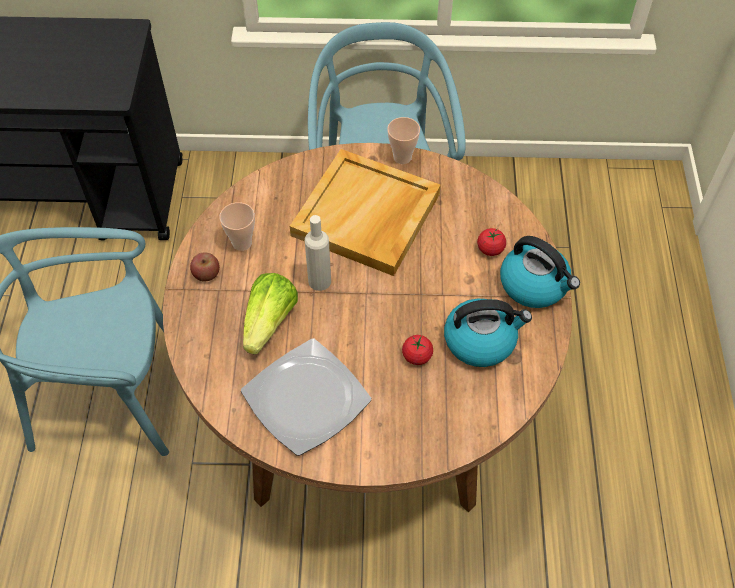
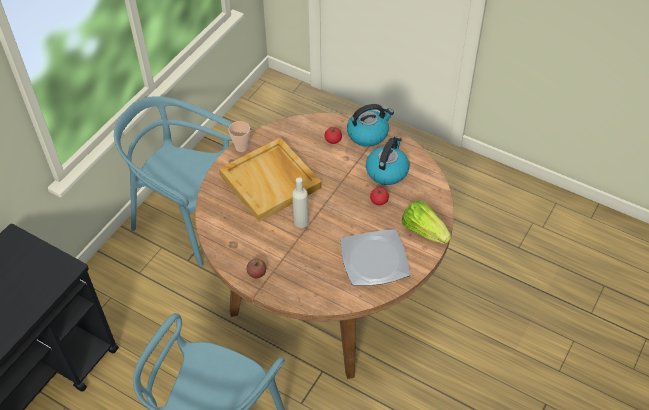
camera: 60 degrees left, 5 degrees down
(242, 243) = (246, 247): cup -> none
(269, 322) = (313, 256): lettuce -> lettuce (424, 231)

